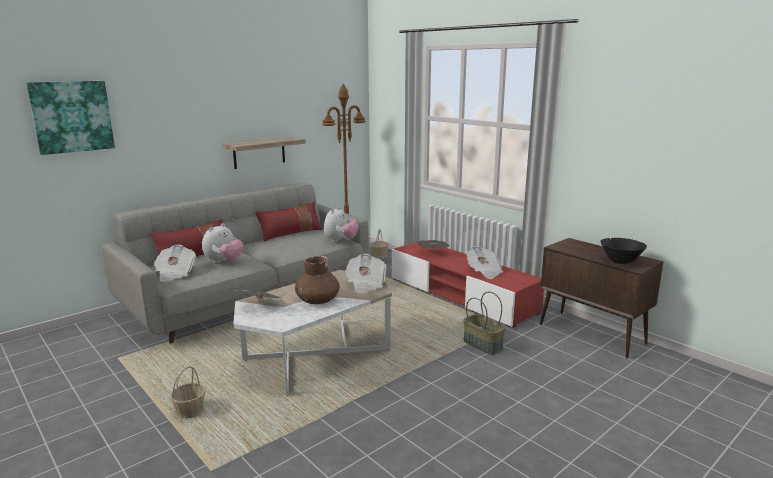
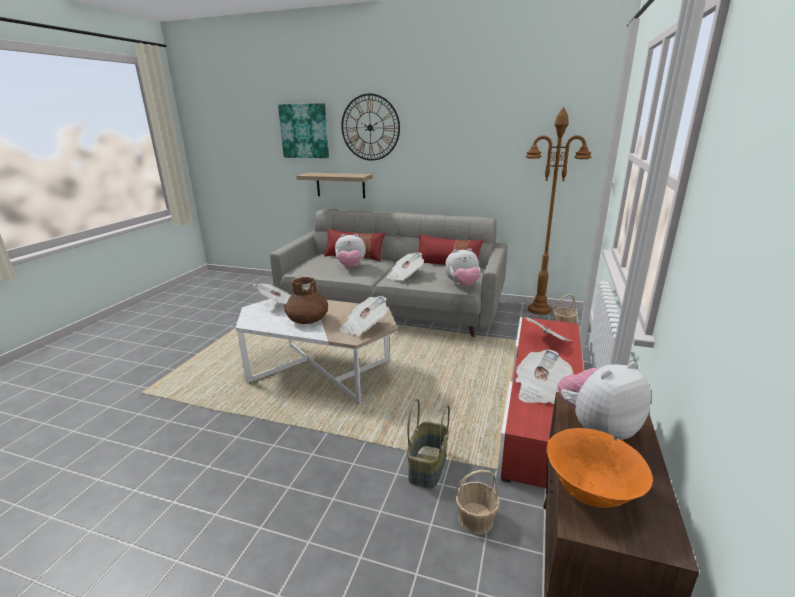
camera: 60 degrees right, 5 degrees up
(166, 107) = (370, 127): none -> wall clock
(175, 273) = (315, 263): newspaper -> newspaper (405, 276)
(190, 411) = (212, 356): basket -> basket (476, 519)
(259, 152) = (452, 179): shelf -> shelf (340, 185)
(579, 249) = (597, 428): none -> plush toy
(620, 262) = (589, 493): black bowl -> orange bowl

